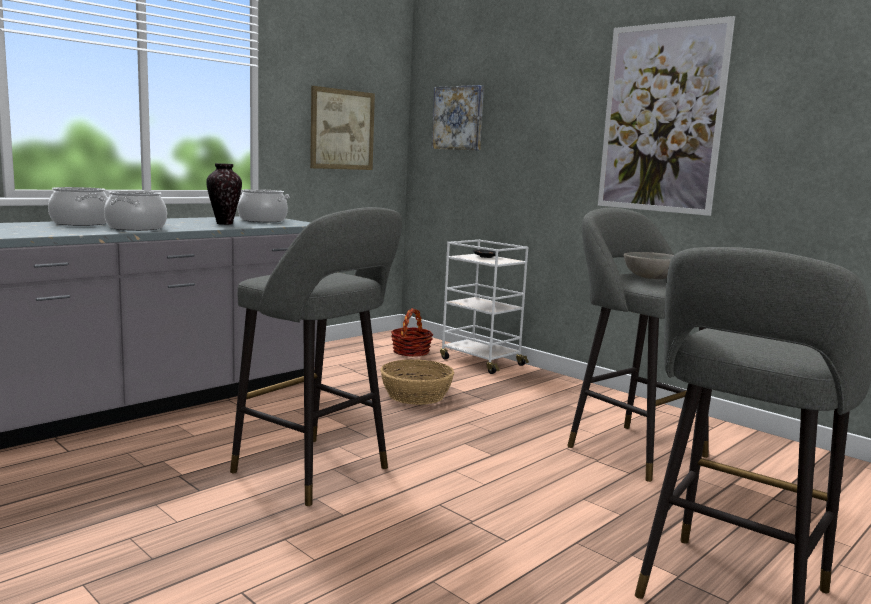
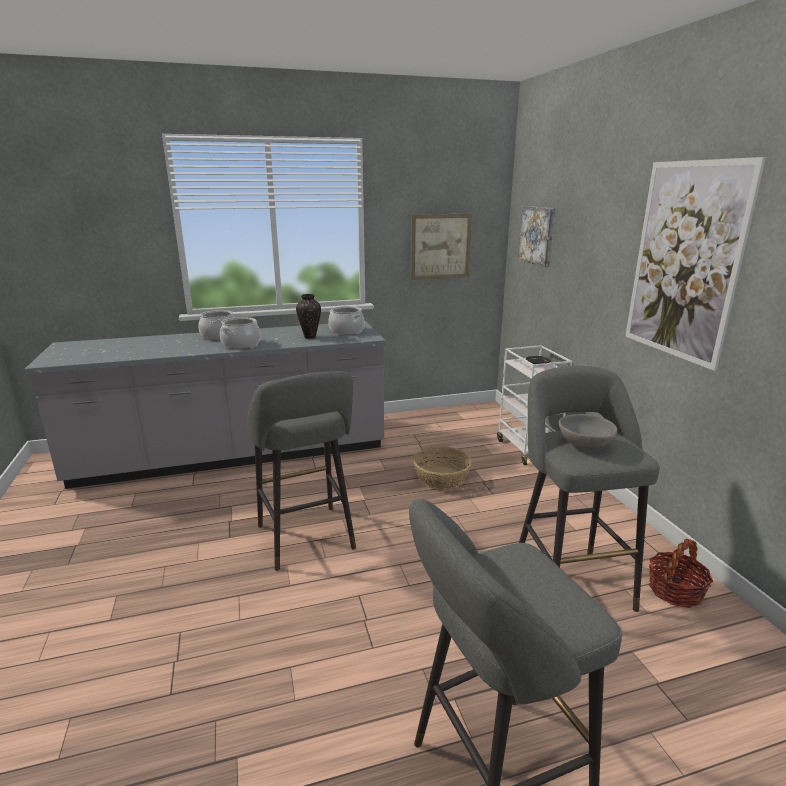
camera: 30 degrees right, 10 degrees up
(411, 352) = (479, 429): basket -> basket (675, 590)

